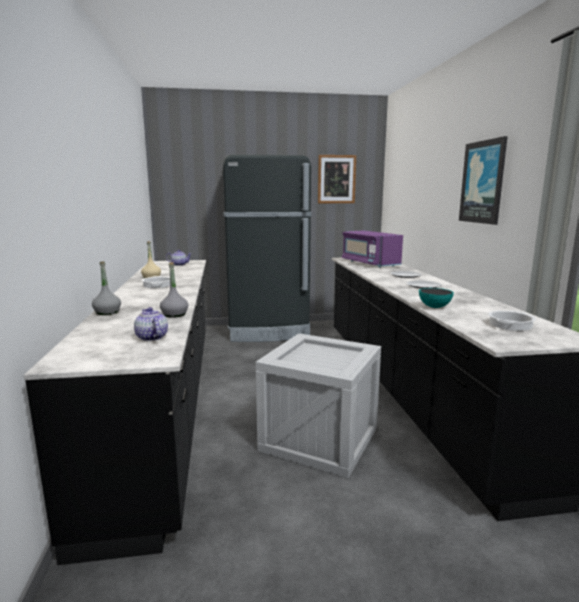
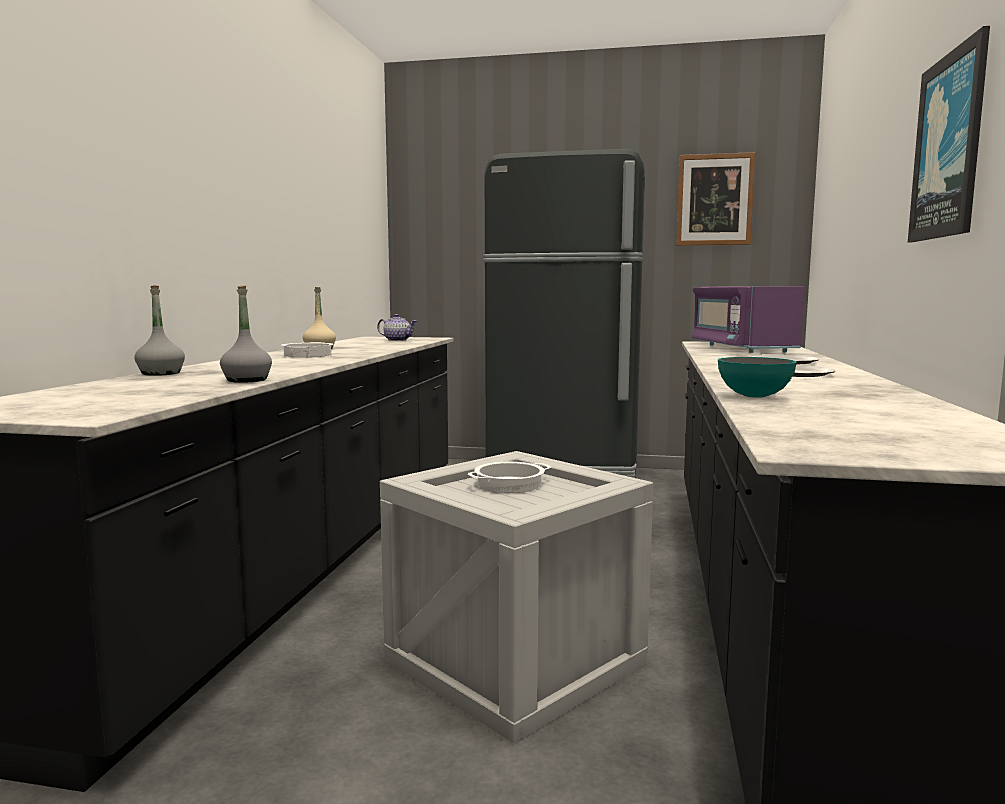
camera: 20 degrees right, 5 degrees down
(151, 337) = (144, 398): teapot -> none
(510, 325) = (892, 428): cooking pot -> cooking pot (509, 484)

